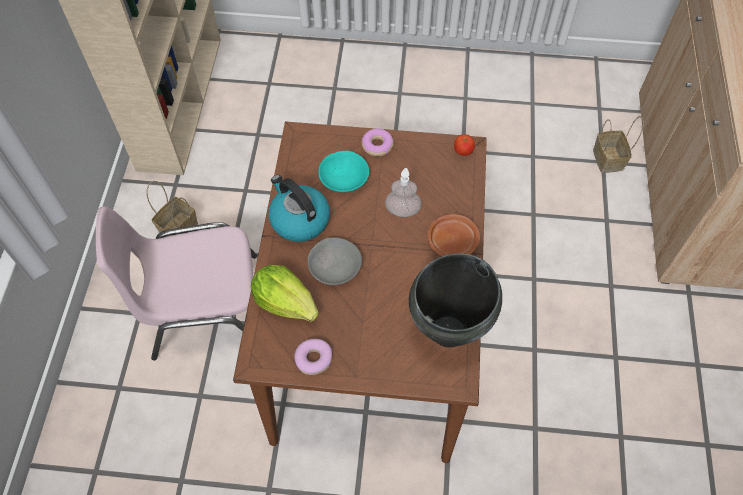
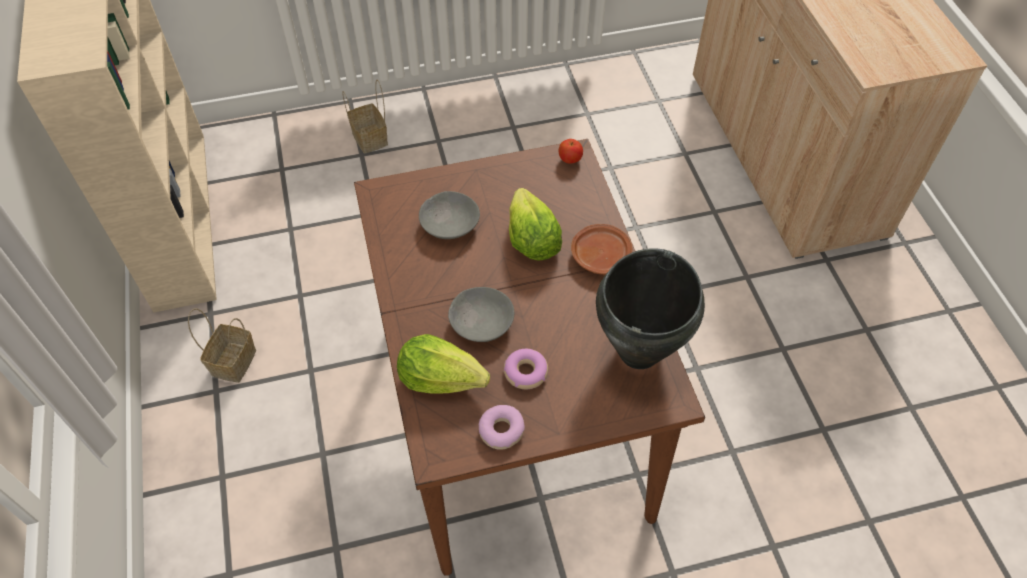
camera: 20 degrees left, 5 degrees down
(204, 307) = (300, 443): pink chair -> none
(299, 220) = (417, 283): kettle -> none
(344, 177) = (450, 223): turquoise bowl -> grey bowl
(377, 145) = (472, 179): donut -> donut (525, 372)
(402, 210) = (531, 239): soap dispenser -> lettuce
(609, 160) = (690, 150): basket -> basket (371, 139)

